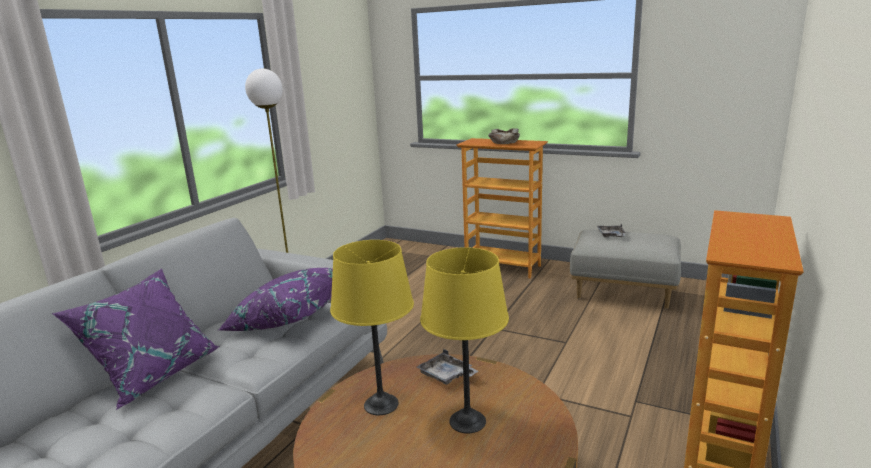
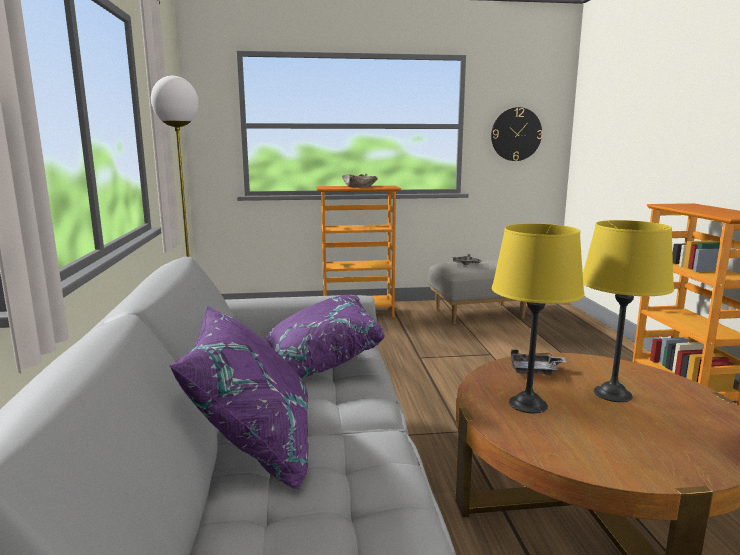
camera: 35 degrees left, 5 degrees down
(708, 84) = (516, 134): none -> wall clock

